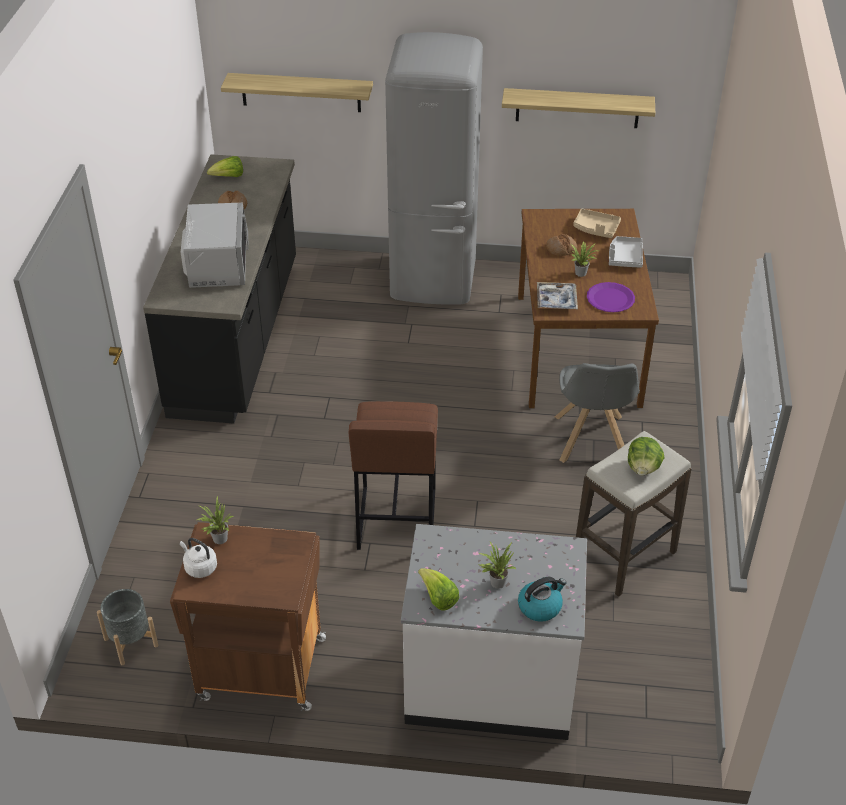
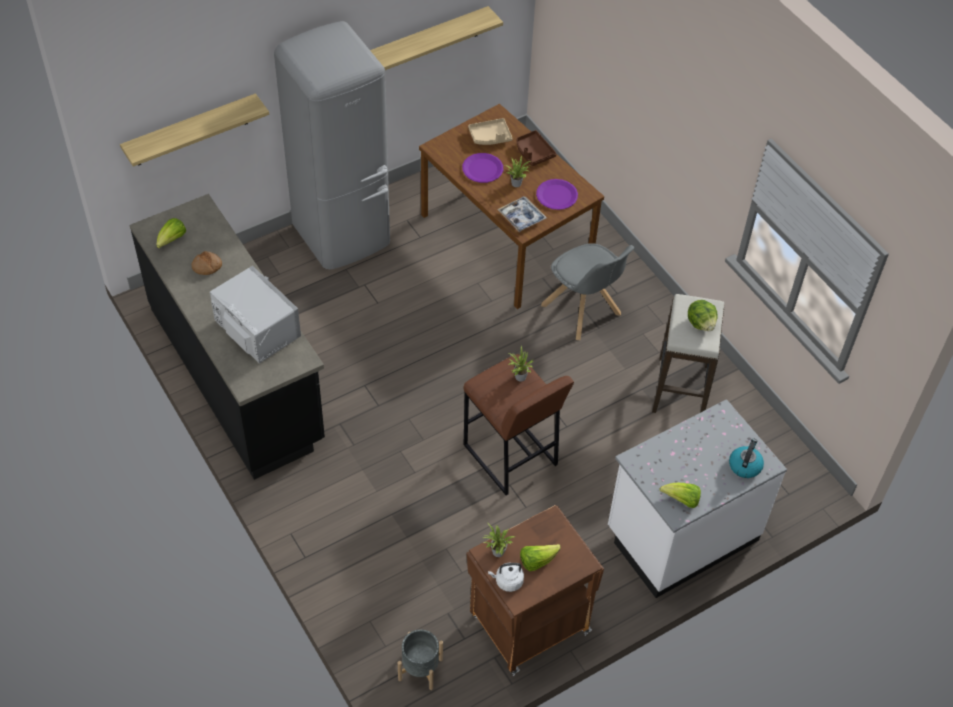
camera: 40 degrees left, 10 degrees up
(245, 567) = (537, 561): none -> lettuce
(496, 582) = (704, 466): potted plant -> potted plant (519, 377)
(561, 249) = (482, 169): bread -> purple plate
(625, 257) = (533, 153): grey tray -> brown tray

